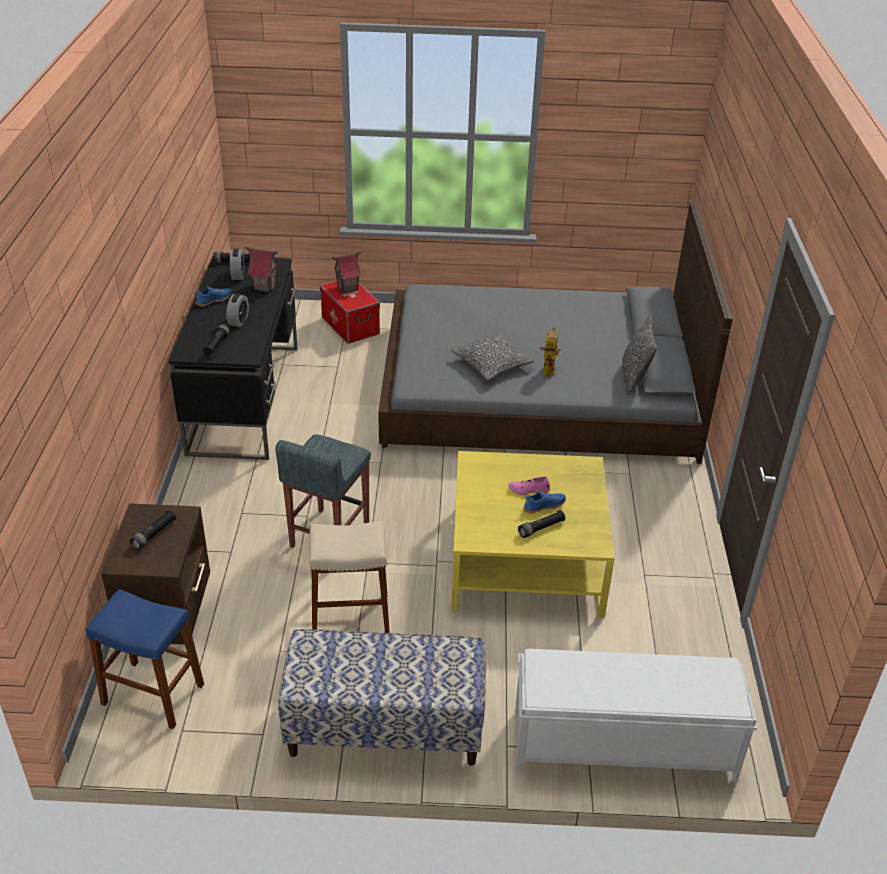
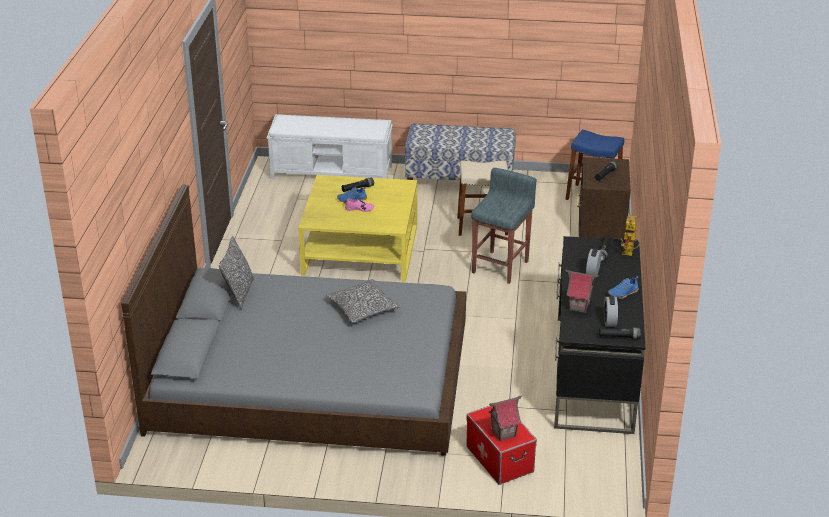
camera: 175 degrees left, 5 degrees down
(547, 368) = (313, 303): toy robot -> toy robot (629, 253)

